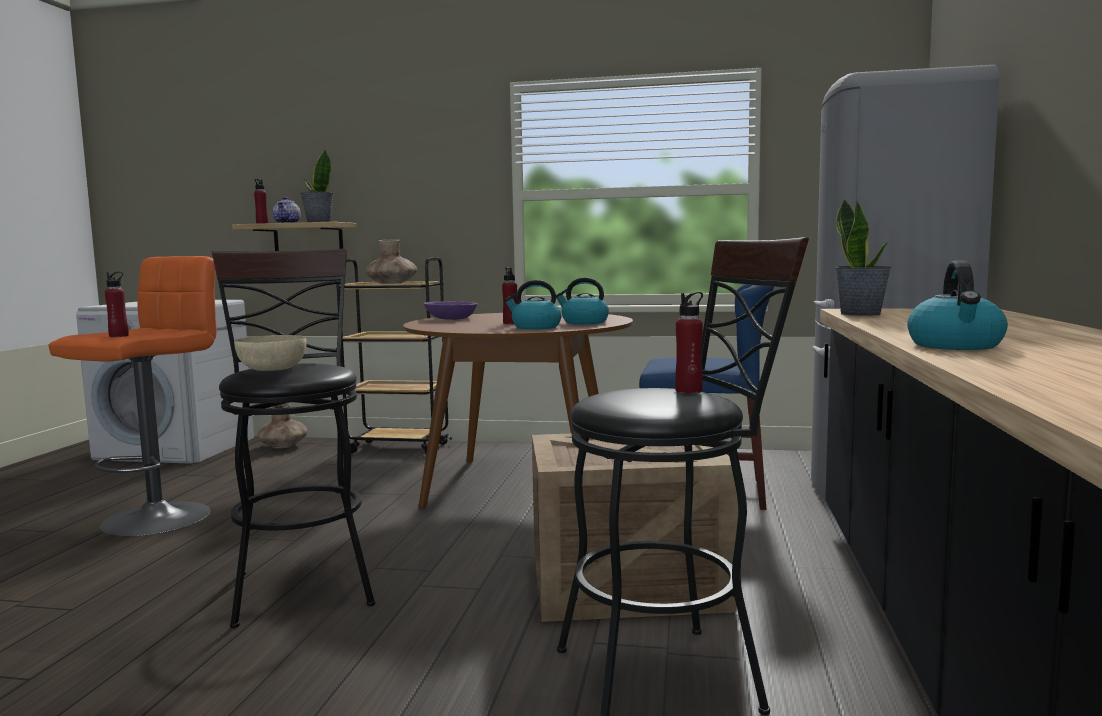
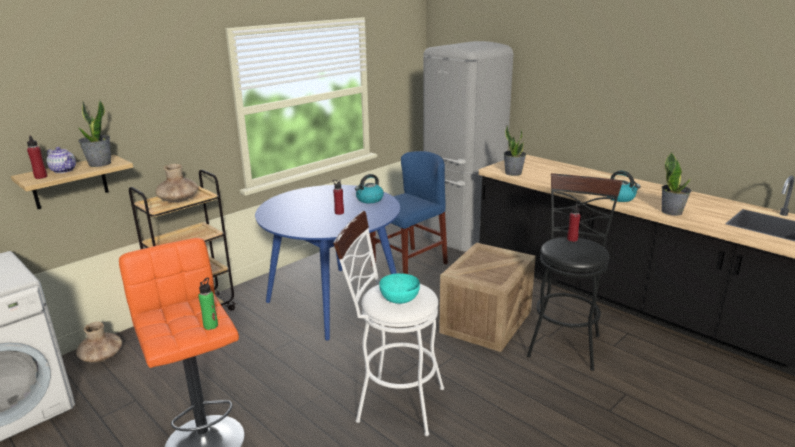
camera: 55 degrees left, 15 degrees up
(119, 336) = (211, 326): red bottle -> green bottle
(272, 369) = (399, 298): beige bowl -> turquoise bowl
(302, 582) = (393, 403): black stool -> white stool
(450, 318) = (278, 218): purple bowl -> none
(522, 485) = (334, 301): brown dining table -> blue dining table
(535, 327) = (371, 213): kettle -> none
(1009, 370) = (672, 212): none -> potted plant

